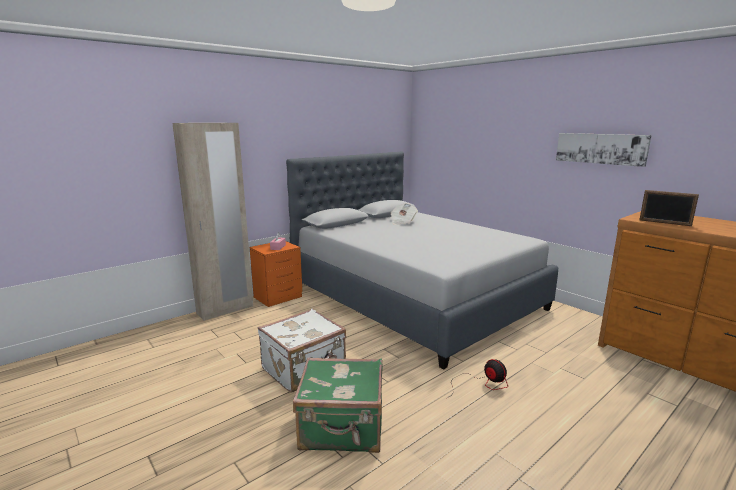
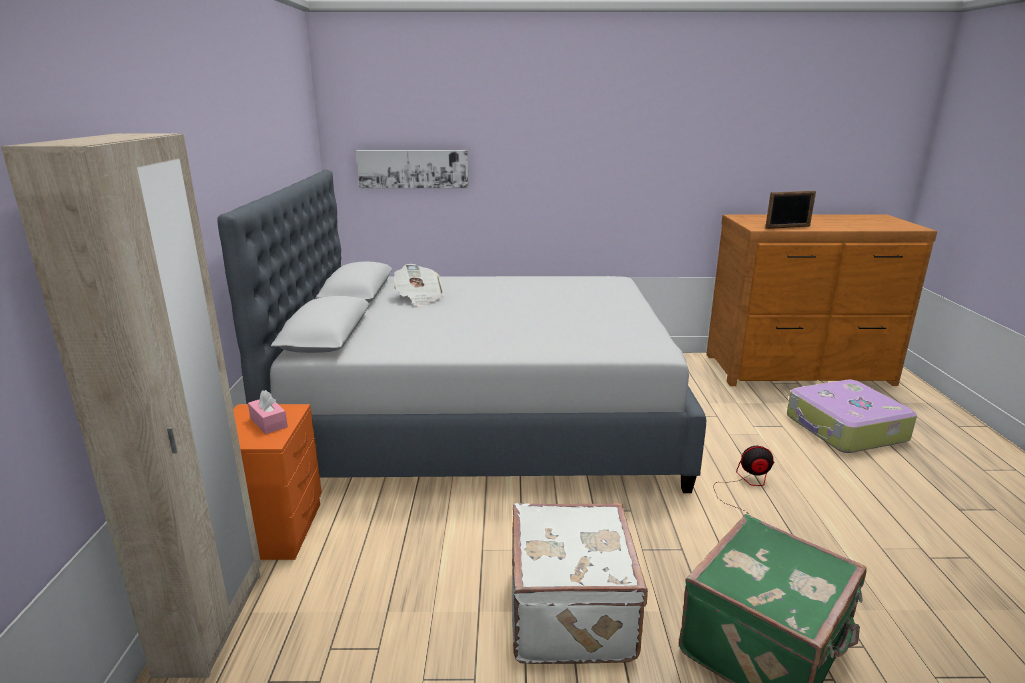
camera: 50 degrees left, 5 degrees up
(600, 148) = (664, 144): picture -> picture (413, 168)
(637, 405) = (845, 429): none -> suitcase

